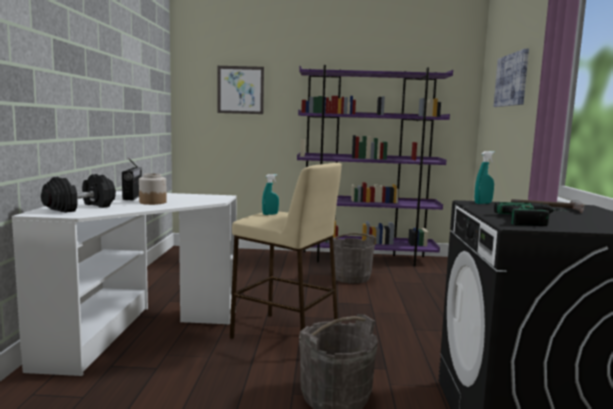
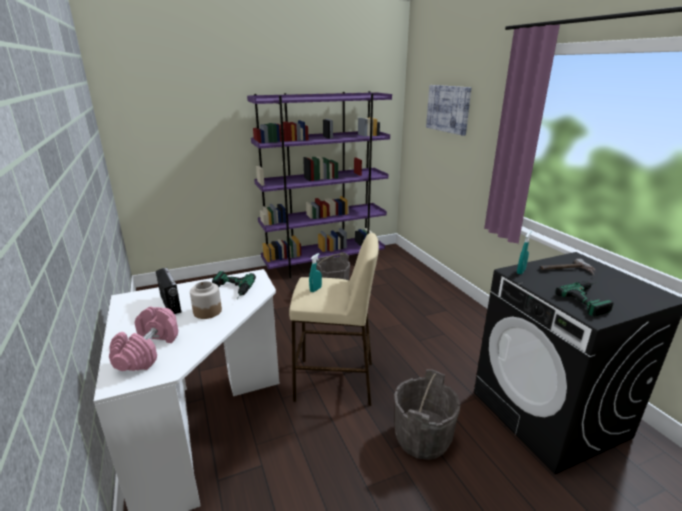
camera: 25 degrees left, 15 degrees up
(80, 207) = (148, 351): black dumbbell -> pink dumbbell
(189, 198) = (231, 290): none -> power drill
(240, 90) = (183, 120): picture -> none

